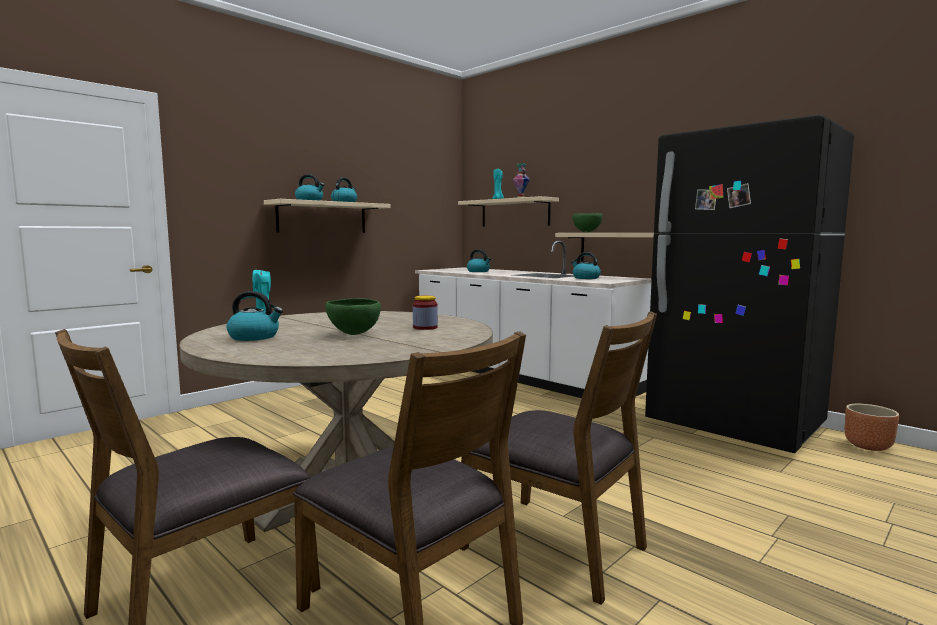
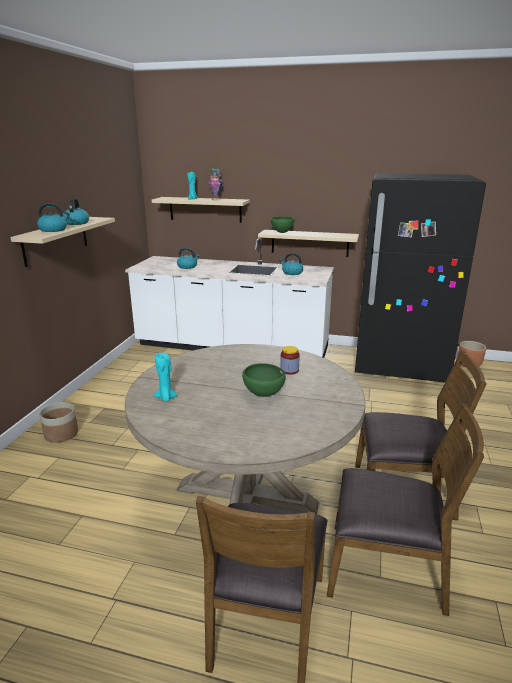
camera: 30 degrees left, 15 degrees up
(255, 337) = (200, 420): kettle -> none
(264, 405) = (61, 434): none -> planter

